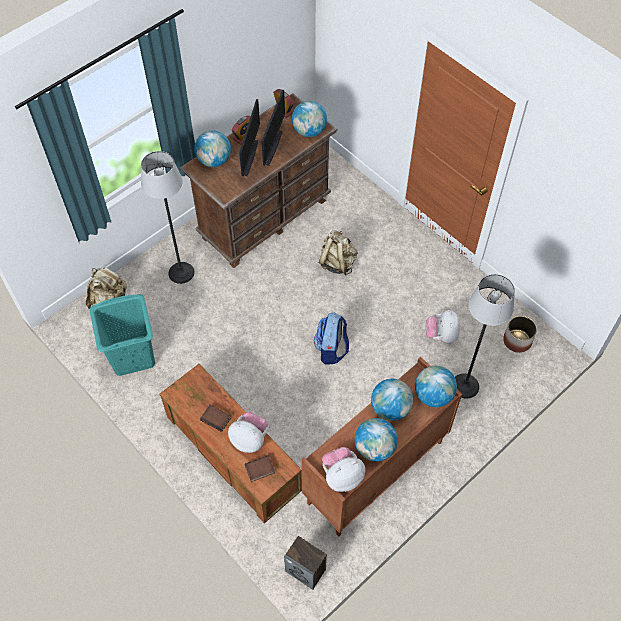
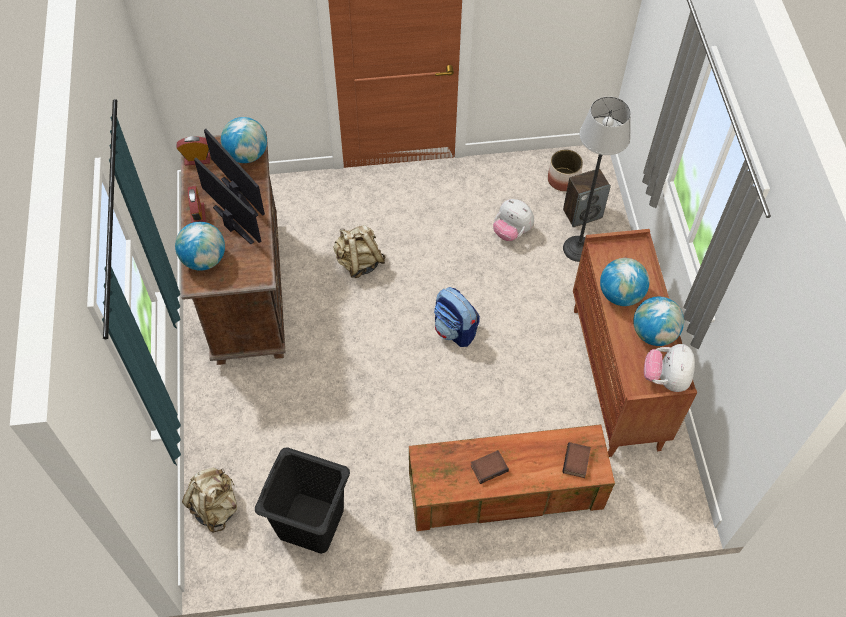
camera: 55 degrees left, 0 degrees up
(133, 355) = (310, 522): turquoise laundry basket -> black laundry basket
(181, 272) = (244, 411): floor lamp -> none
(249, 439) = (535, 450): plush toy -> none
(306, 570) = (677, 501): speaker -> speaker (582, 213)
(433, 395) = (631, 253): globe -> none

